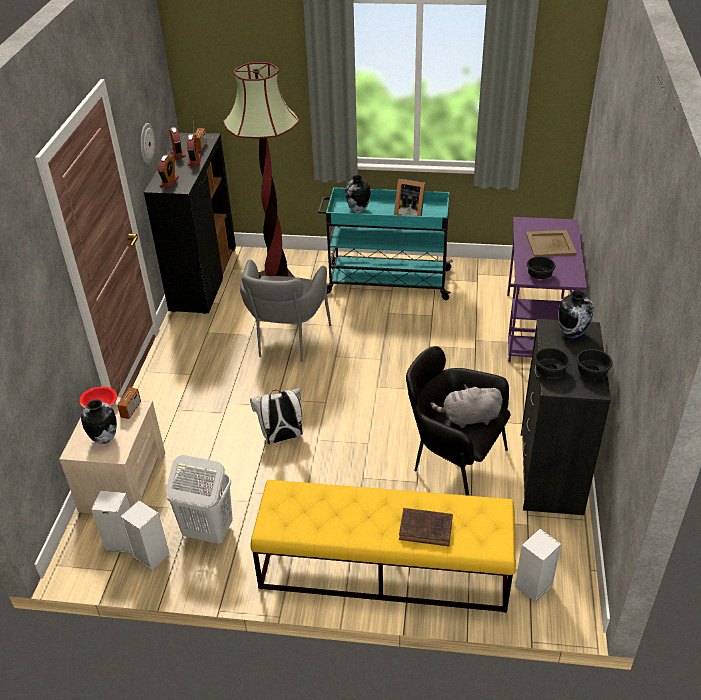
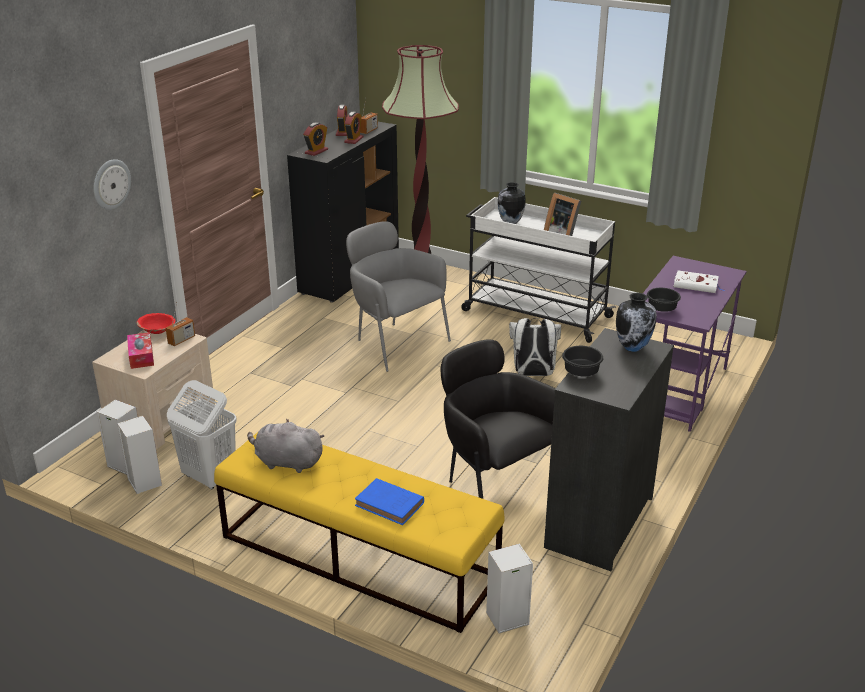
camera: 20 degrees right, 10 degrees down
(104, 439) = (141, 356): vase -> tissue box
(146, 143) = (304, 109): wall clock -> wall clock (111, 184)
(282, 437) = (334, 420): white backpack -> white backpack (532, 374)
(286, 342) = (395, 342): grey armchair -> grey armchair turned 105 degrees clockwise
(386, 281) = (534, 313): turquoise cart -> white cart
(427, 529) = (391, 505): brown book -> blue book
(468, 418) = (505, 425): grey plush toy -> grey plush toy (286, 462)
(550, 243) = (697, 285): beige tray -> white book
(590, 373) = (626, 383): black bowl -> none

